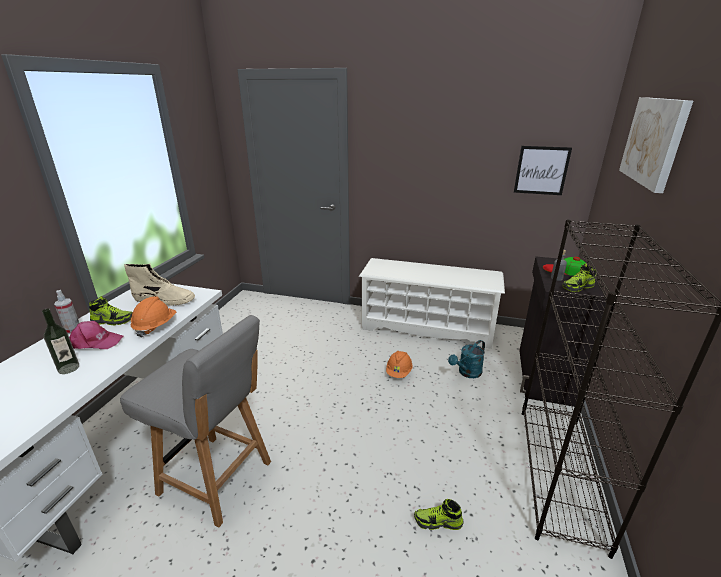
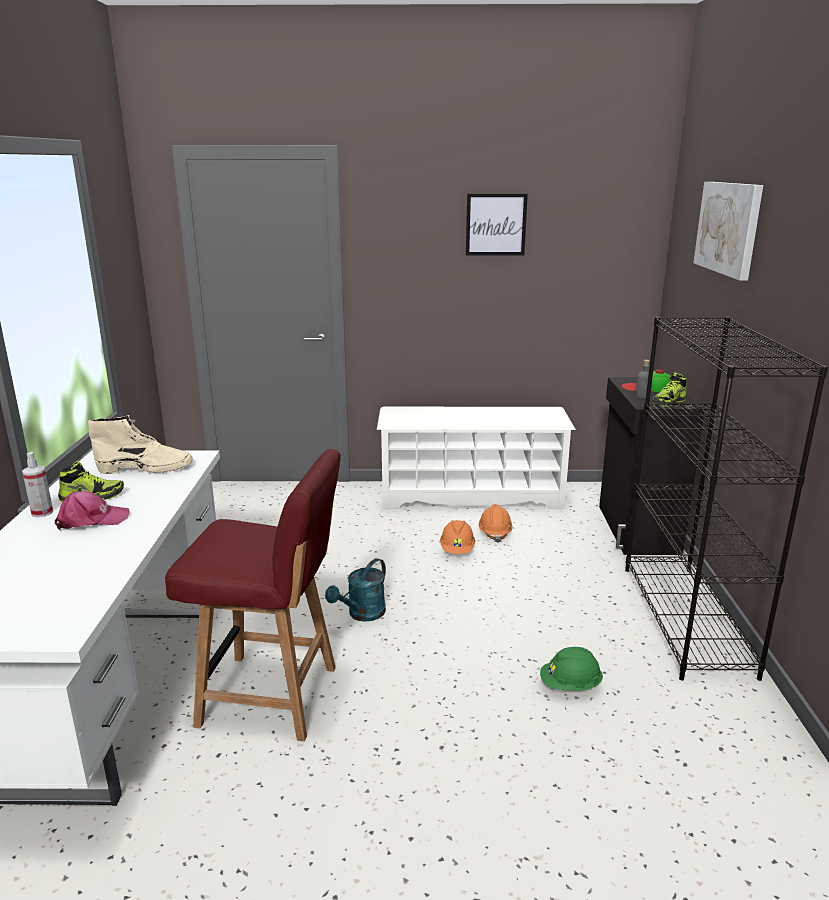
camera: 15 degrees left, 5 degrees down
(68, 368) = (83, 548): bottle -> none
(155, 326) = (162, 495): orange hard hat -> orange hard hat (494, 533)
(217, 479) = (272, 696): grey chair -> red chair
(438, 522) = (570, 685): shoe -> green hard hat
(467, 373) = (544, 539): turquoise watering can -> turquoise watering can (362, 614)
(541, 170) = (598, 271): picture -> picture (496, 224)

